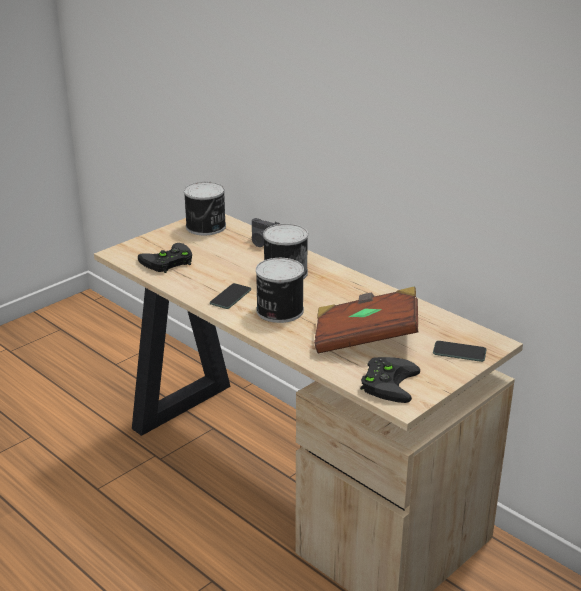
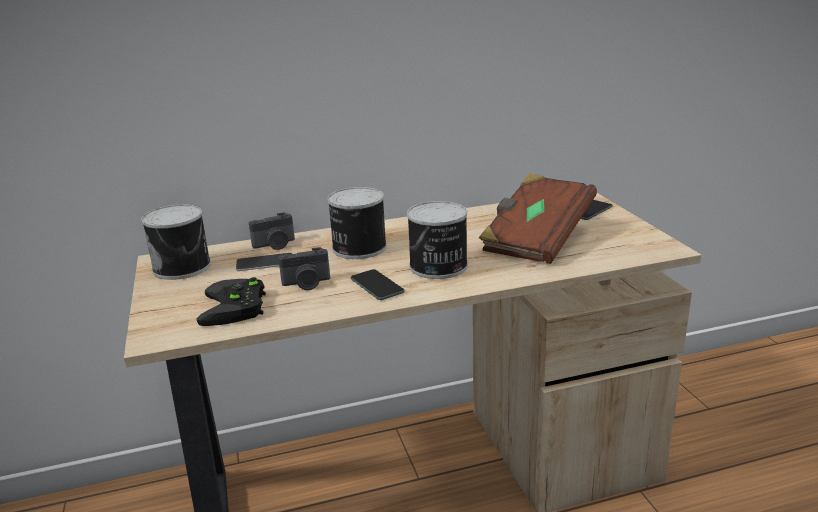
camera: 60 degrees left, 5 degrees down
(214, 273) = (306, 284): none -> camera
(234, 249) = (265, 262): none -> phone
(387, 381) = (623, 247): black game controller -> none

